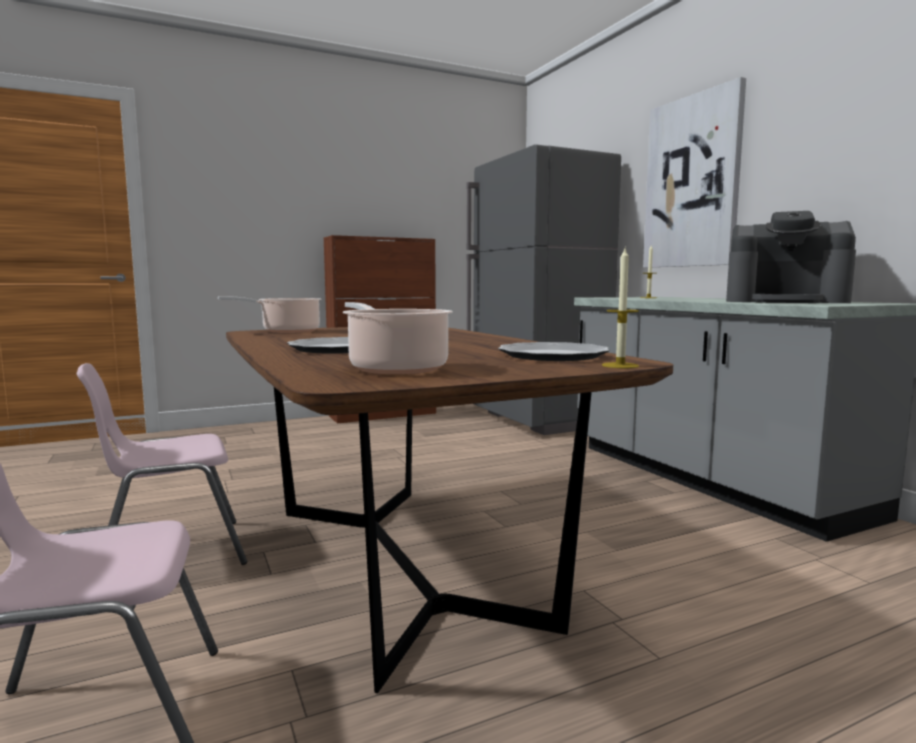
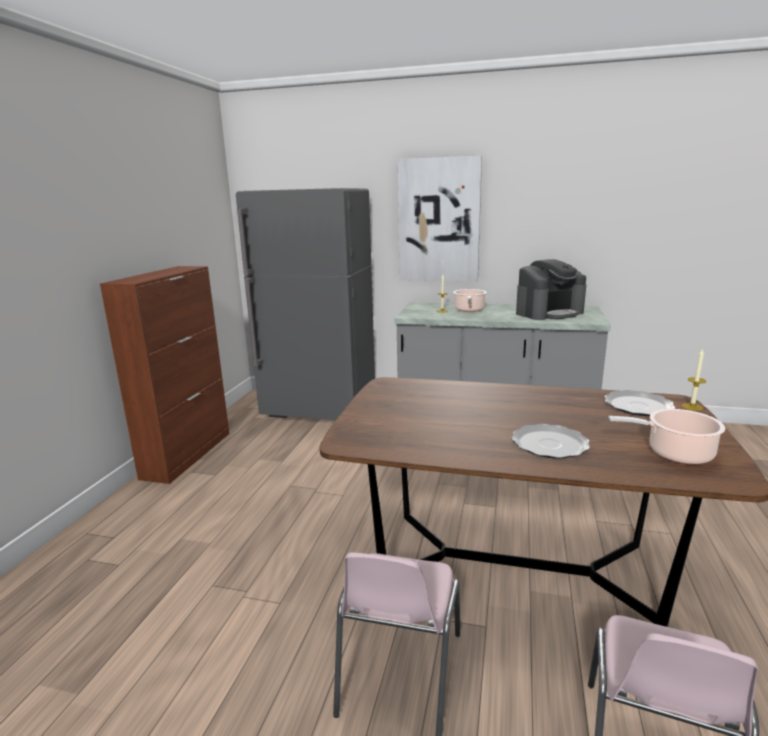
camera: 50 degrees left, 10 degrees up
(287, 331) = (369, 431): cooking pot -> cooking pot (469, 310)

